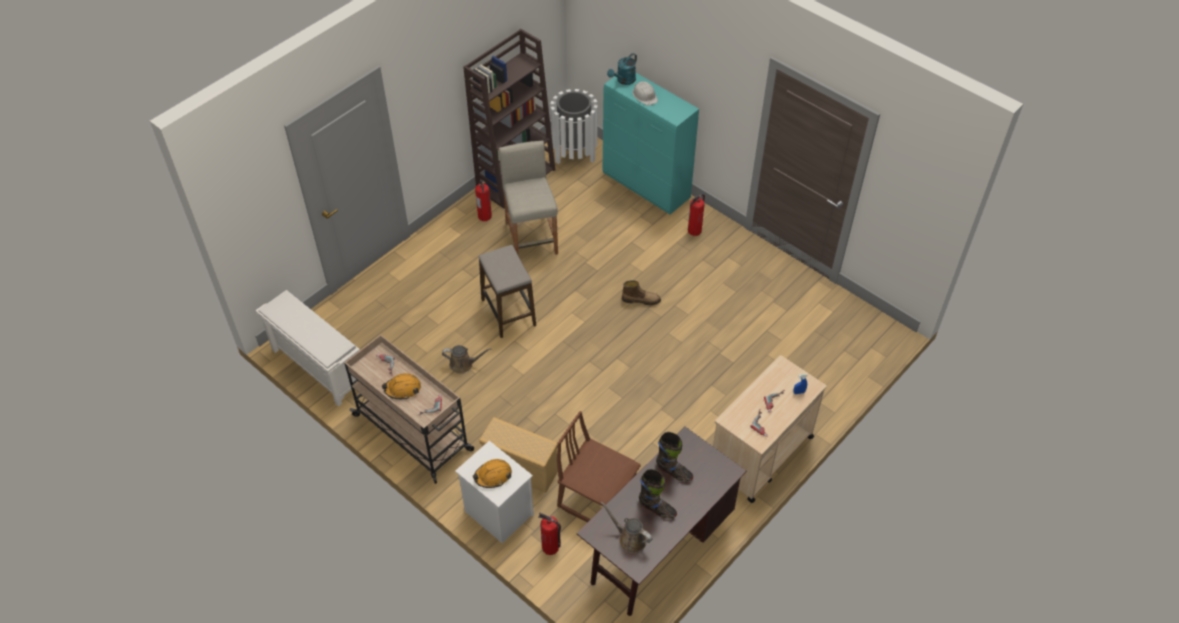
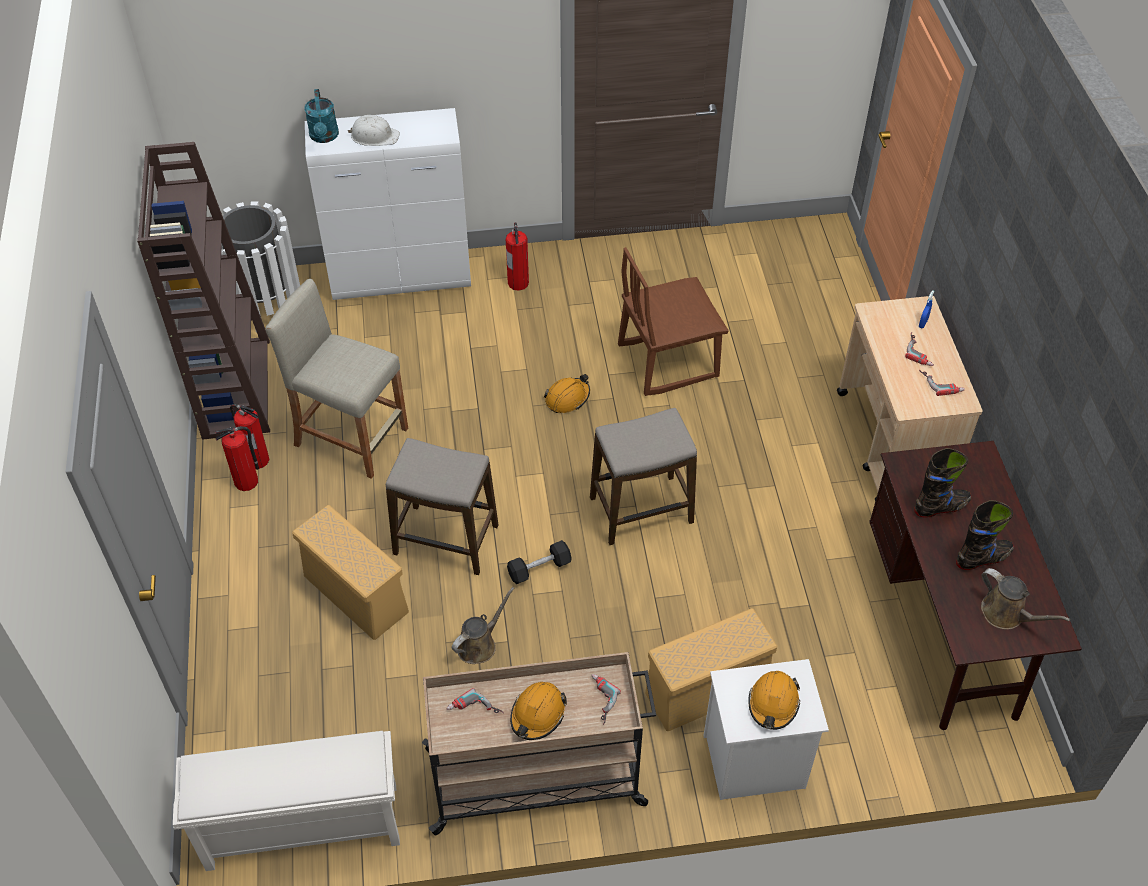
camera: 50 degrees left, 0 degrees up
(448, 301) = (354, 593): none -> beige storage box
(527, 358) = (539, 568): none -> black dumbbell
(551, 547) = (855, 737): fire extinguisher -> fire extinguisher (247, 481)
(597, 498) = (822, 638): brown chair -> brown chair (667, 360)
(602, 374) = (641, 510): none -> stool
(630, 538) = (1007, 614): brown watering can -> brown watering can turned 120 degrees counterclockwise
(641, 300) = (567, 398): boot -> orange hard hat
(646, 186) = (402, 278): turquoise cabinet -> white cabinet

